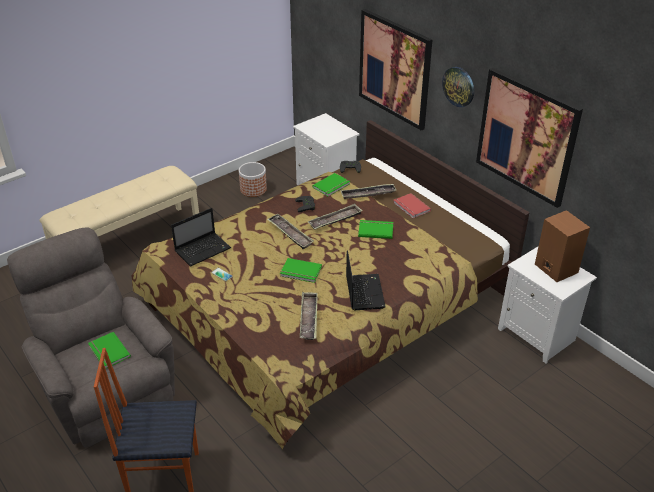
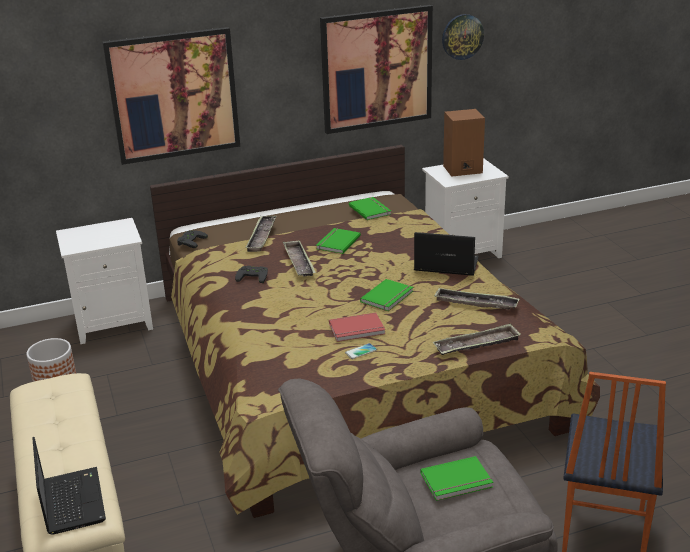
camera: 70 degrees left, 10 degrees down
(203, 249) = (295, 360): laptop -> laptop (72, 500)
(290, 234) = (306, 294): tray -> tray (477, 344)
(332, 186) = (225, 255): green book -> green book (371, 210)
(411, 207) = (303, 221): red book -> red book (357, 330)
(459, 86) = (279, 63): wall clock -> wall clock (462, 36)

